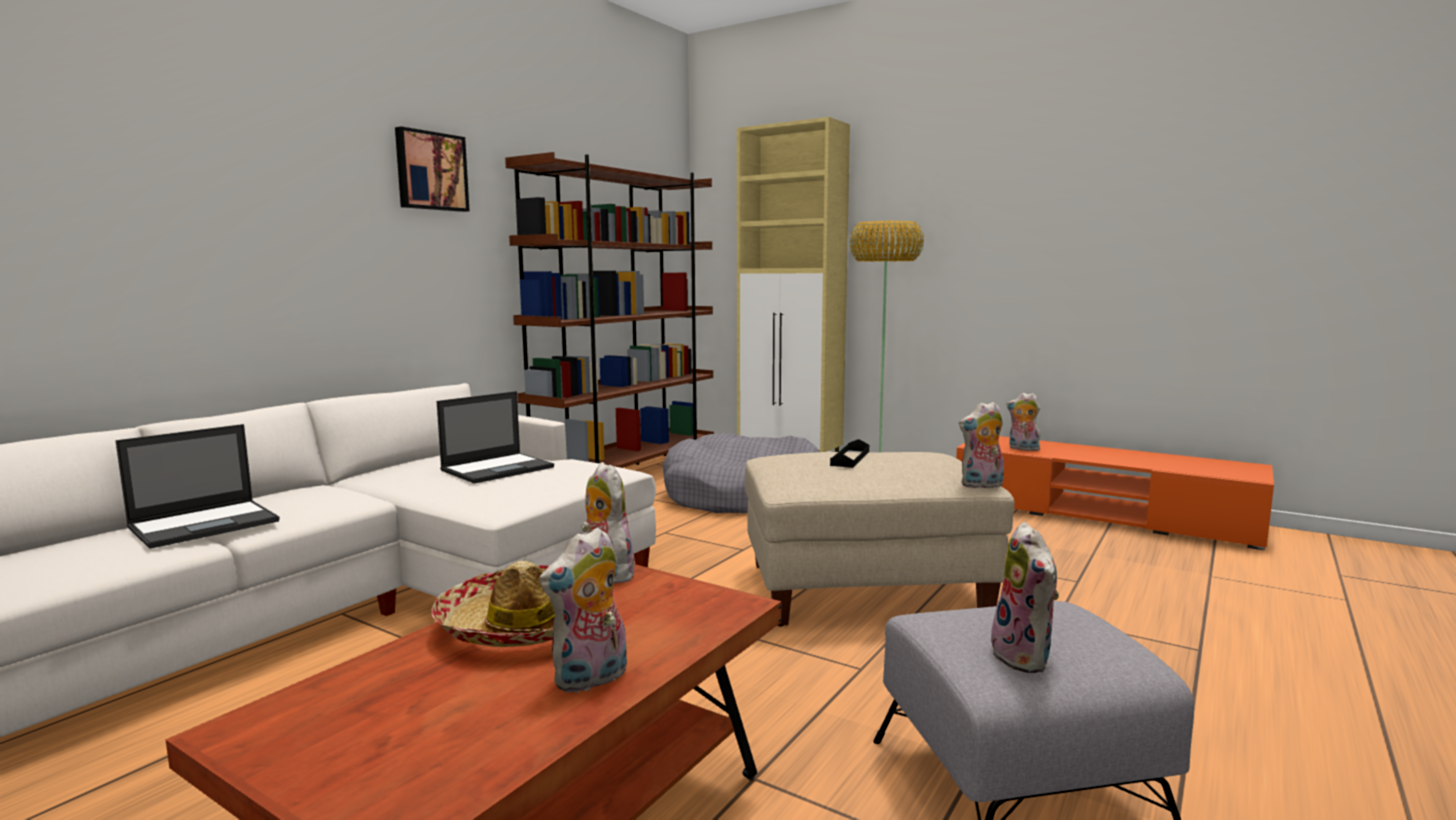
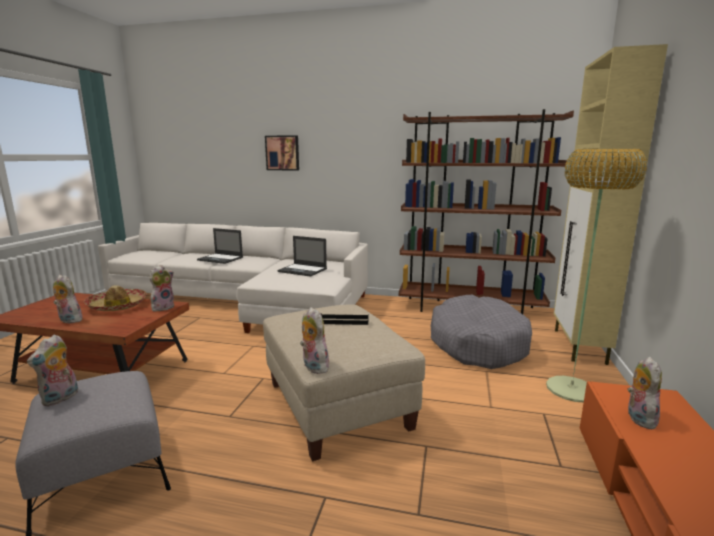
camera: 70 degrees right, 5 degrees up
(430, 171) = (366, 129): picture -> picture (282, 153)
(1026, 658) = (61, 398): plush toy -> plush toy turned 45 degrees counterclockwise

